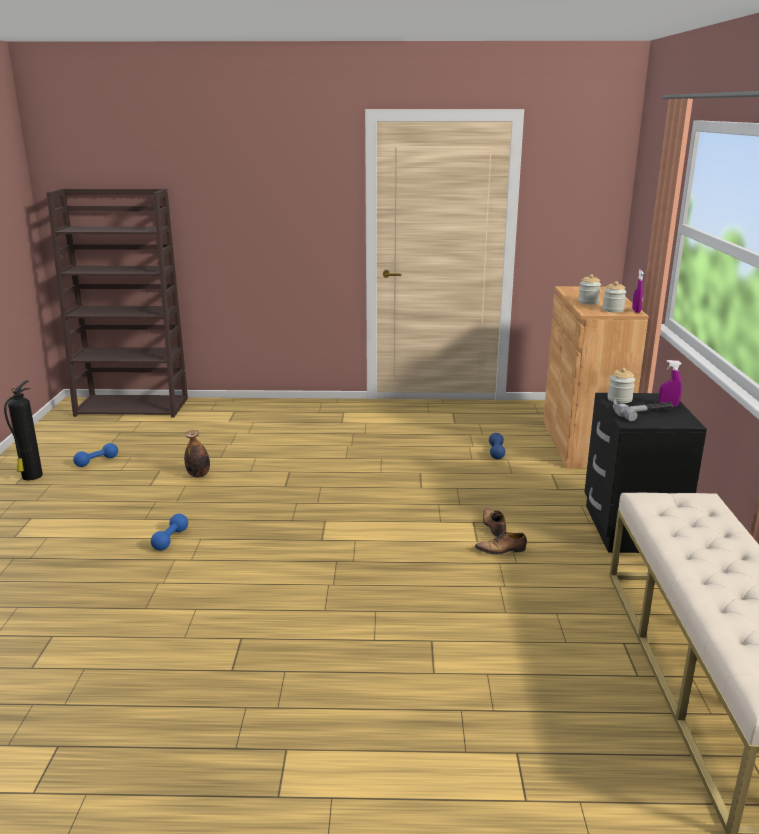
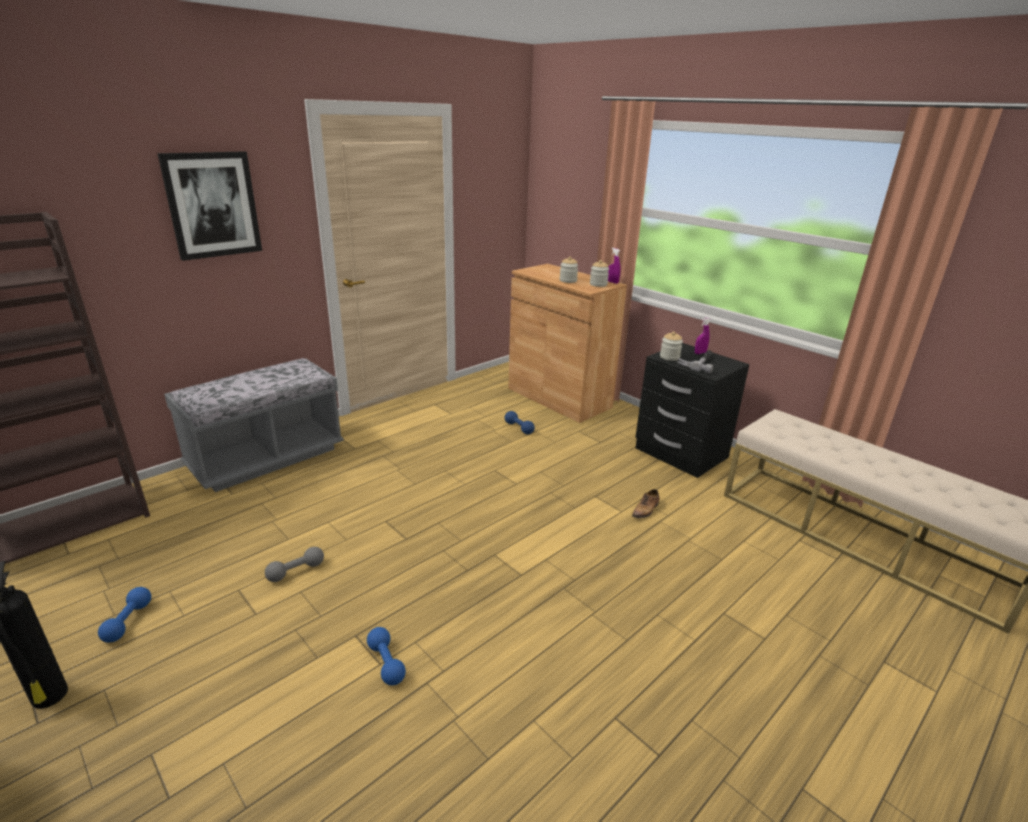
camera: 45 degrees left, 5 degrees up
(198, 475) = (296, 571): bottle -> grey dumbbell
(276, 193) = (212, 205): none -> picture
(278, 409) = (266, 458): none -> grey bench
(493, 526) = (611, 493): shoe -> none

